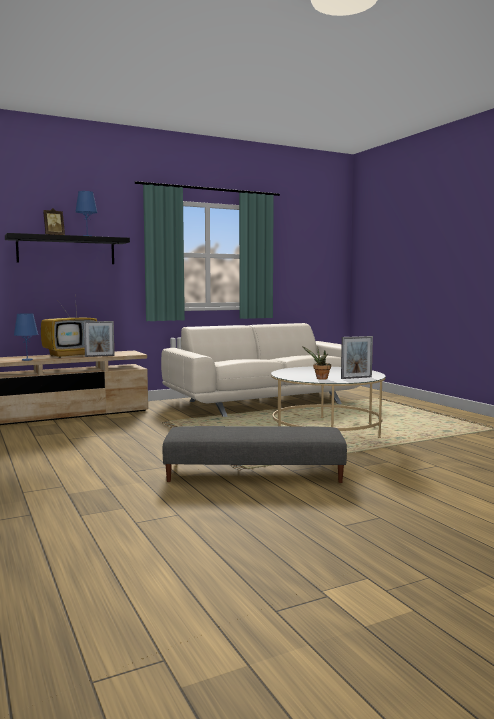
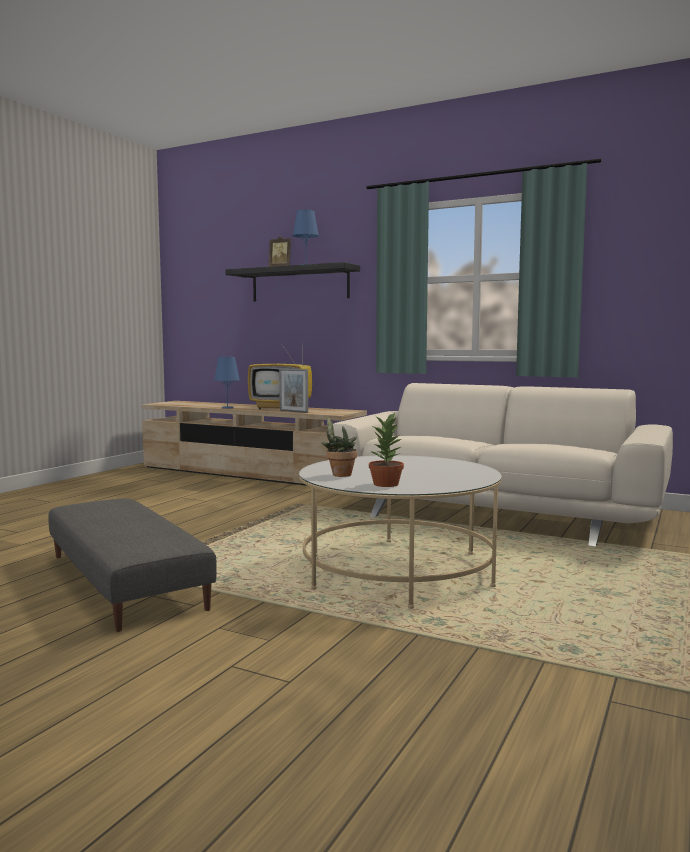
camera: 55 degrees right, 0 degrees up
(356, 378) = (386, 484): picture frame -> potted plant

